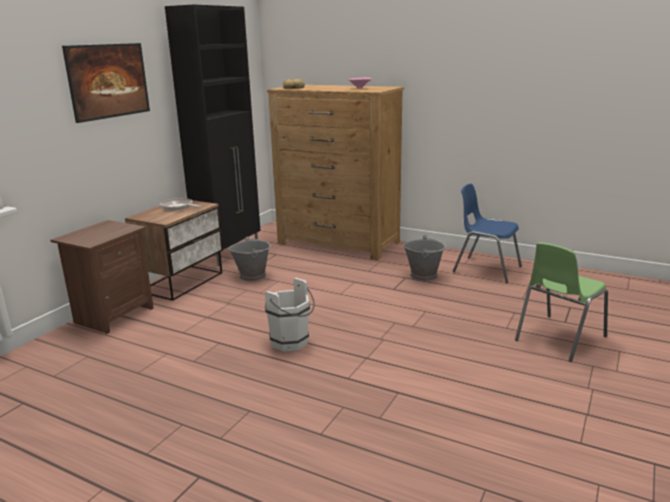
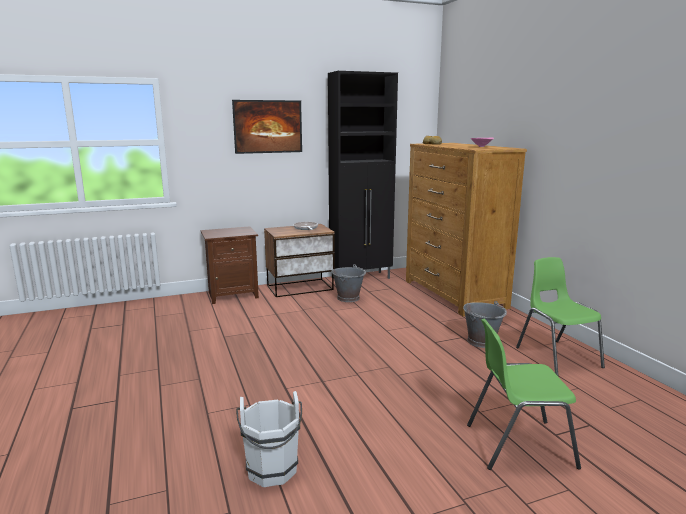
camera: 40 degrees right, 5 degrees down
(292, 343) = (294, 350): white bucket -> white bucket (272, 472)
(486, 269) = (557, 357): blue chair -> green chair

